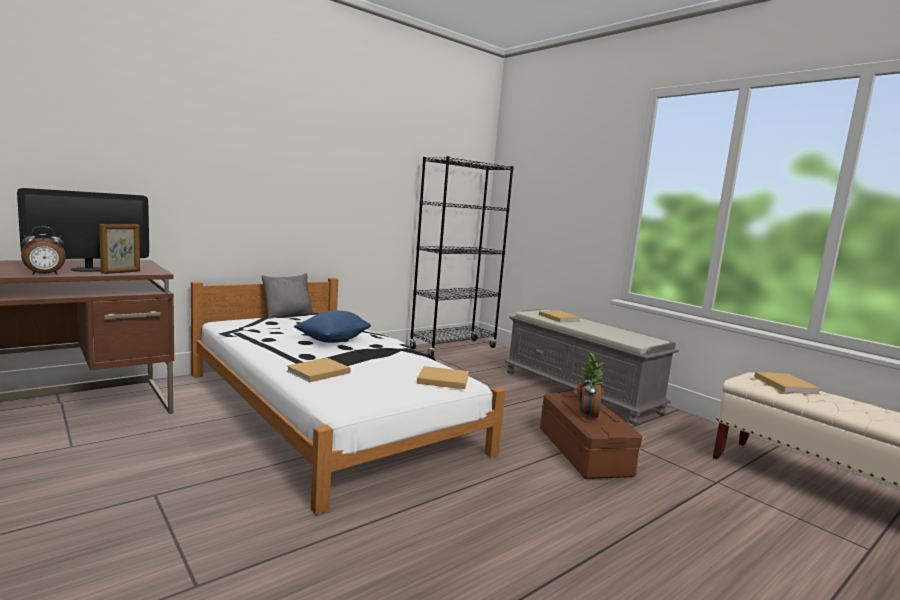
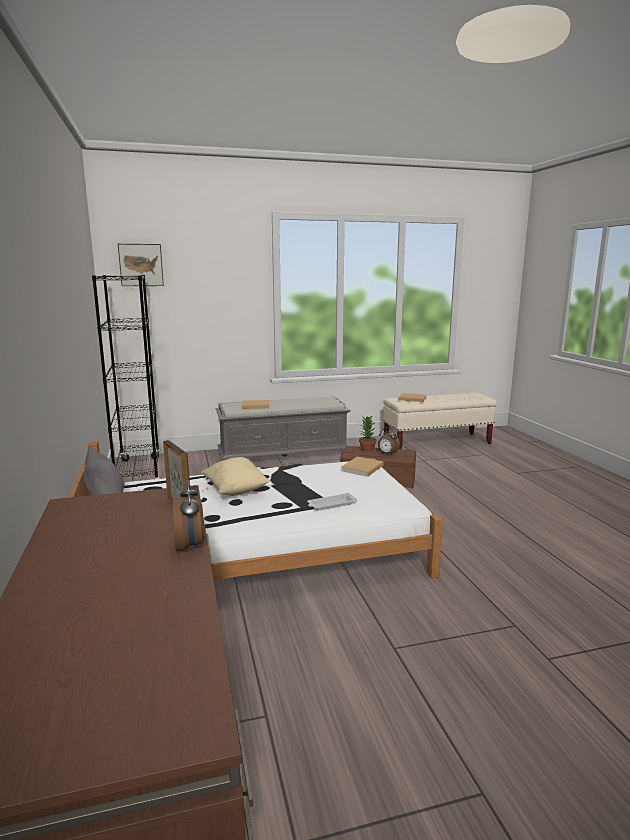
camera: 65 degrees left, 5 degrees up
(89, 269) = (148, 526): monitor -> none
(317, 372) = (331, 505): beige book -> white tray
(333, 340) = (235, 490): blue pillow -> beige pillow
(523, 158) = (141, 265): none -> picture

